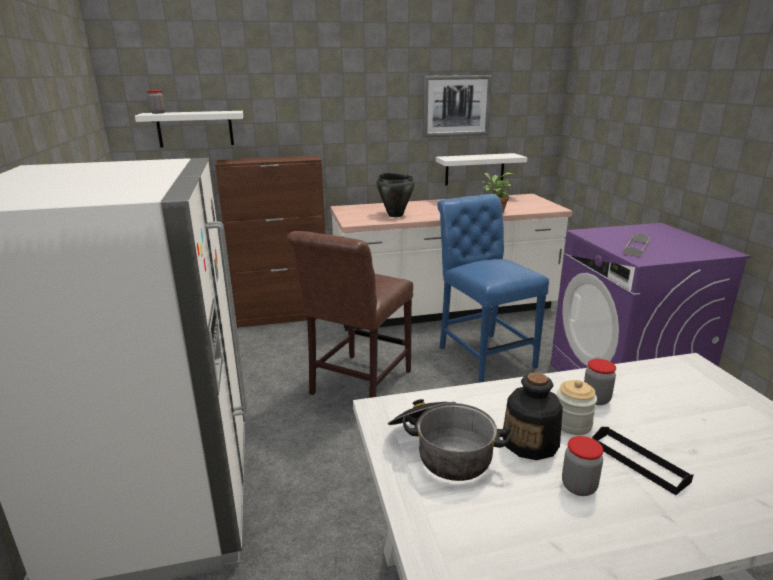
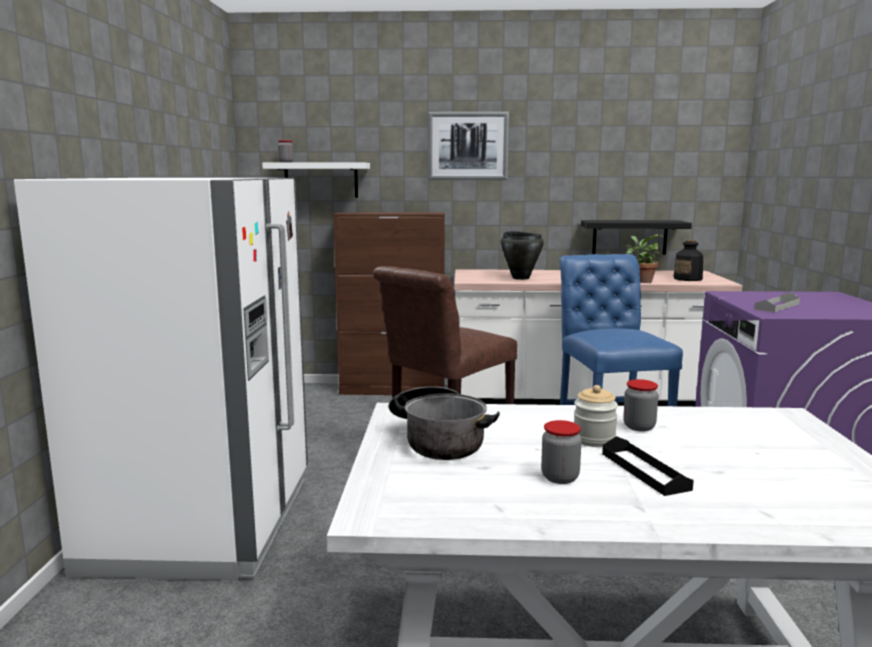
camera: 15 degrees right, 10 degrees down
(456, 106) = (607, 163): picture -> picture (468, 146)
(474, 169) = (629, 237): white shelf -> black shelf
(531, 443) = (535, 446): bottle -> bottle (688, 279)

